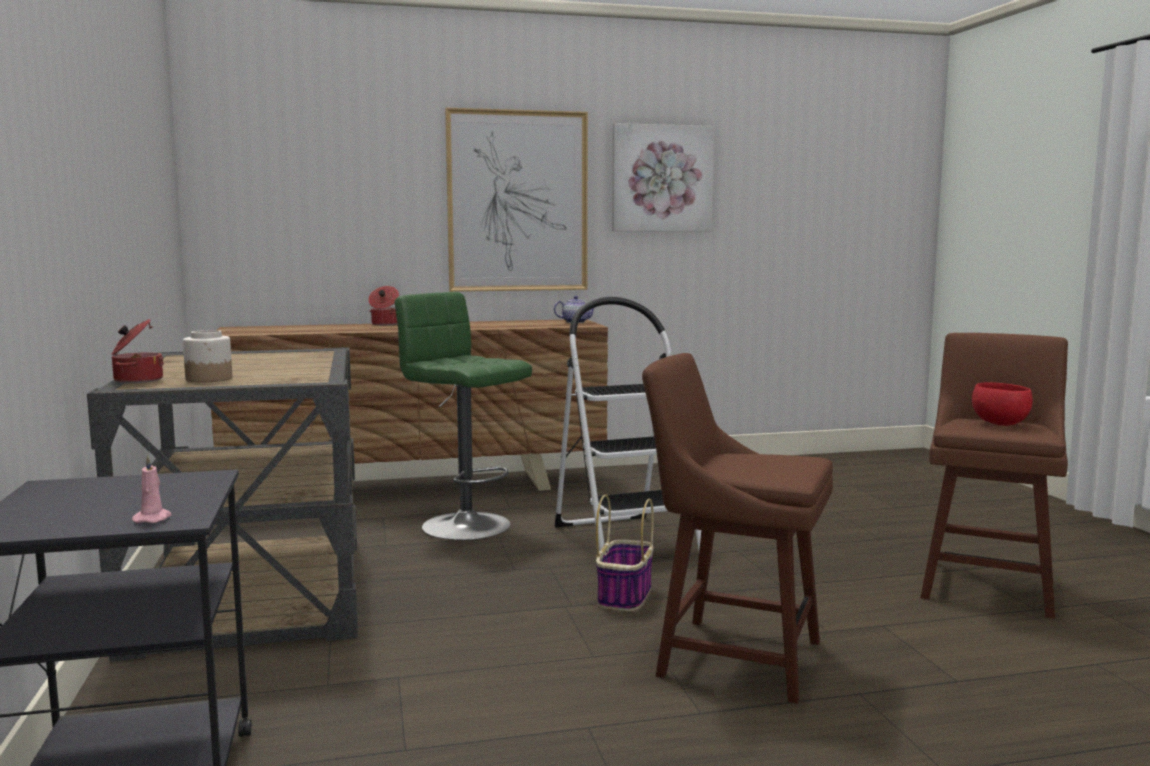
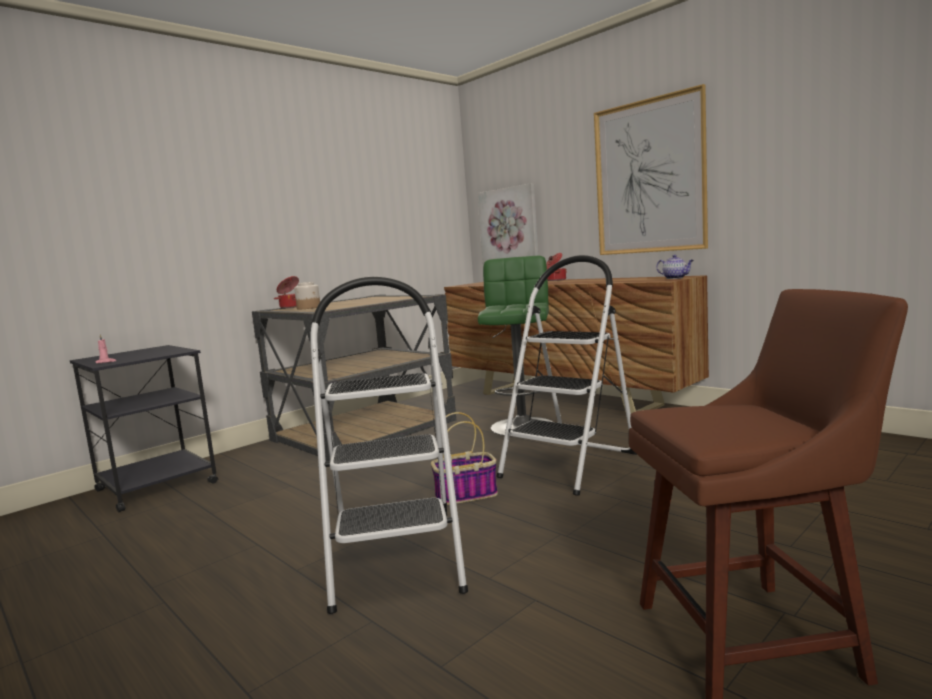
camera: 60 degrees right, 0 degrees up
(661, 178) = (784, 130): picture -> picture (509, 225)
(731, 656) = (398, 555): brown stool -> step ladder
(1000, 424) = (742, 419): red bowl -> none

